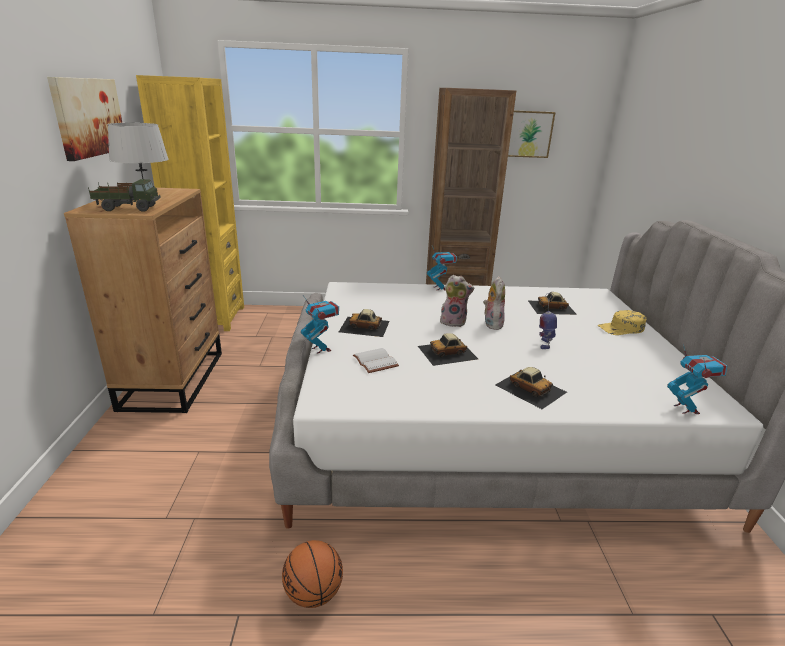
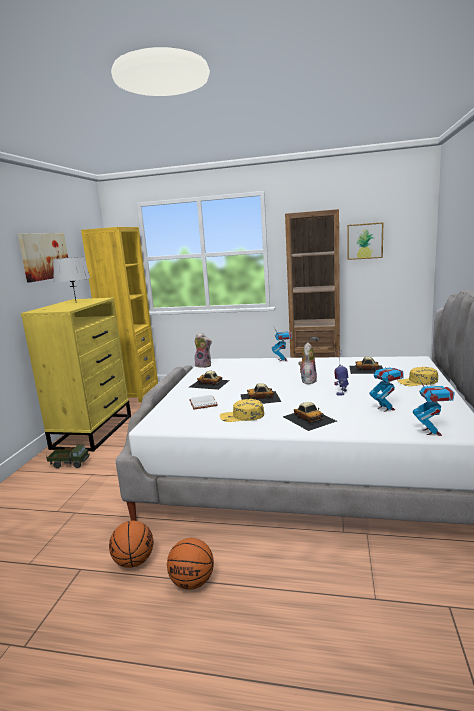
camera: 15 degrees right, 10 degrees down
(128, 208) = (58, 309): toy truck -> toy truck (69, 464)
(174, 379) = (93, 431): brown dresser -> yellow dresser
(321, 349) = (170, 396): toy robot -> toy robot (386, 408)
(406, 617) = (192, 582): none -> basketball
(442, 385) = (242, 416): none -> yellow cap
(453, 322) = (278, 380): plush toy -> plush toy (204, 365)

